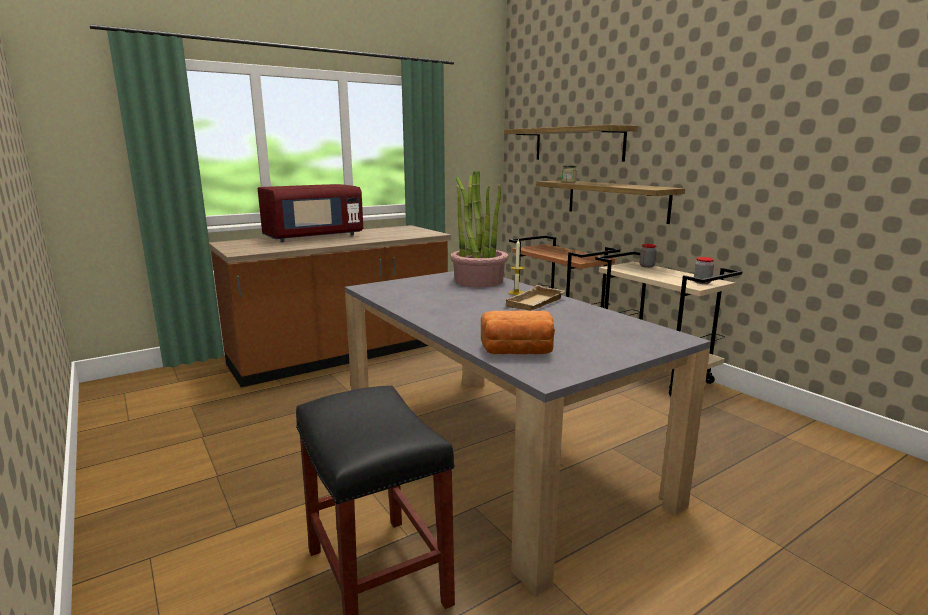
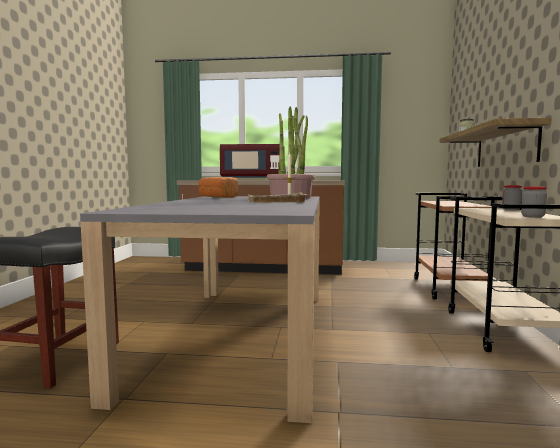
camera: 40 degrees right, 10 degrees down
(517, 351) = (156, 207): bread -> bread (217, 197)
(578, 144) = (484, 100): shelf -> none

